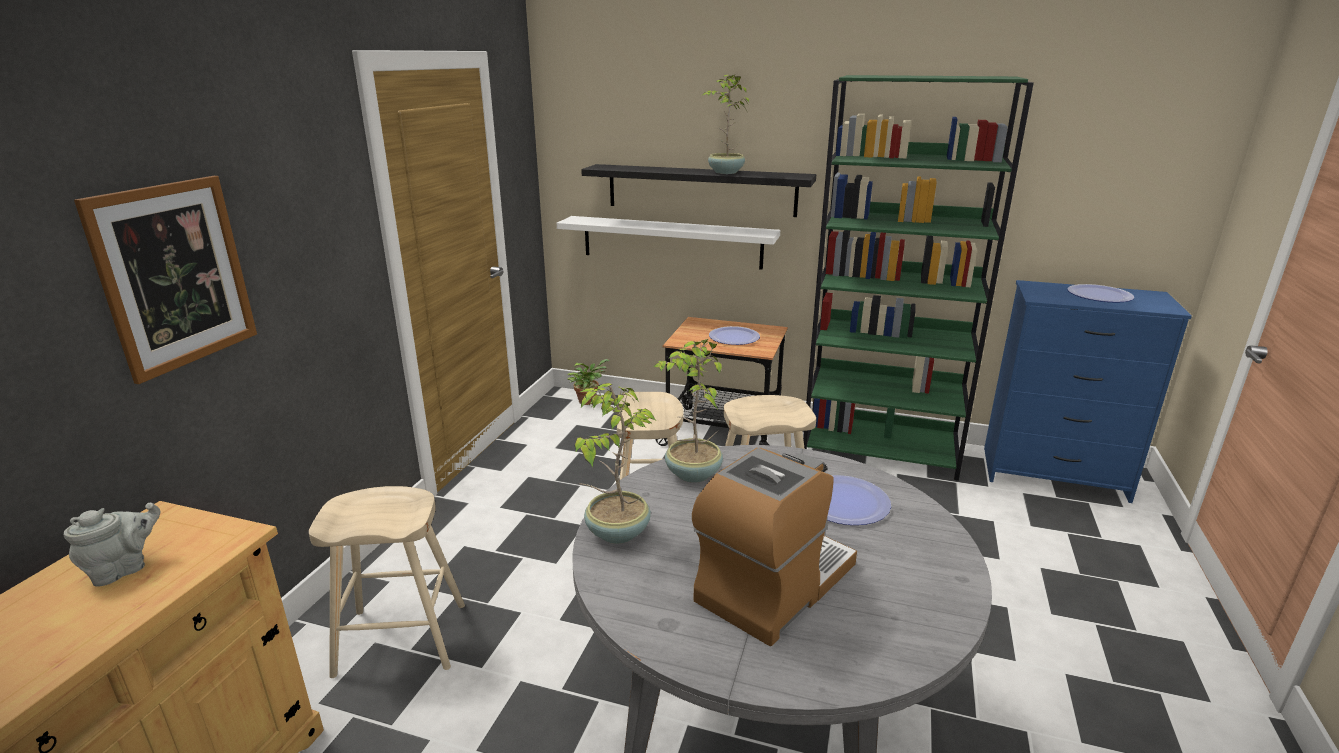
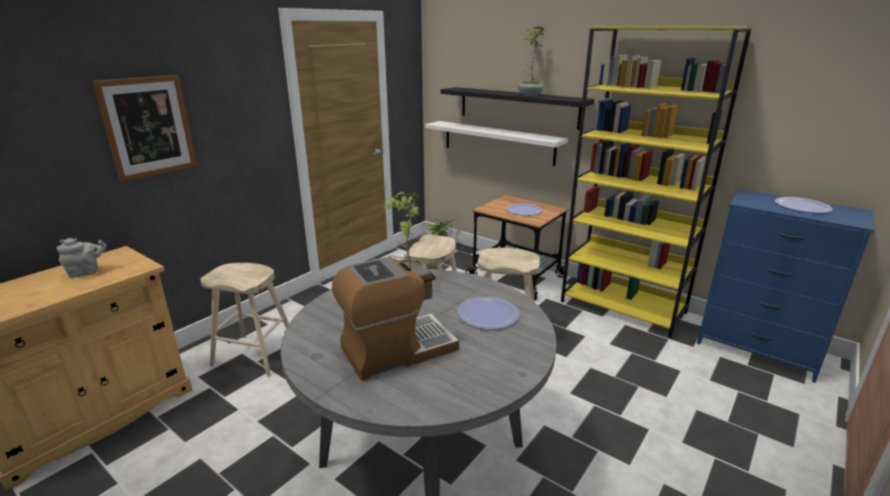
camera: 20 degrees right, 0 degrees up
(616, 532) = (333, 304): potted plant -> none
(880, 450) = (623, 307): green bookcase -> yellow bookcase

